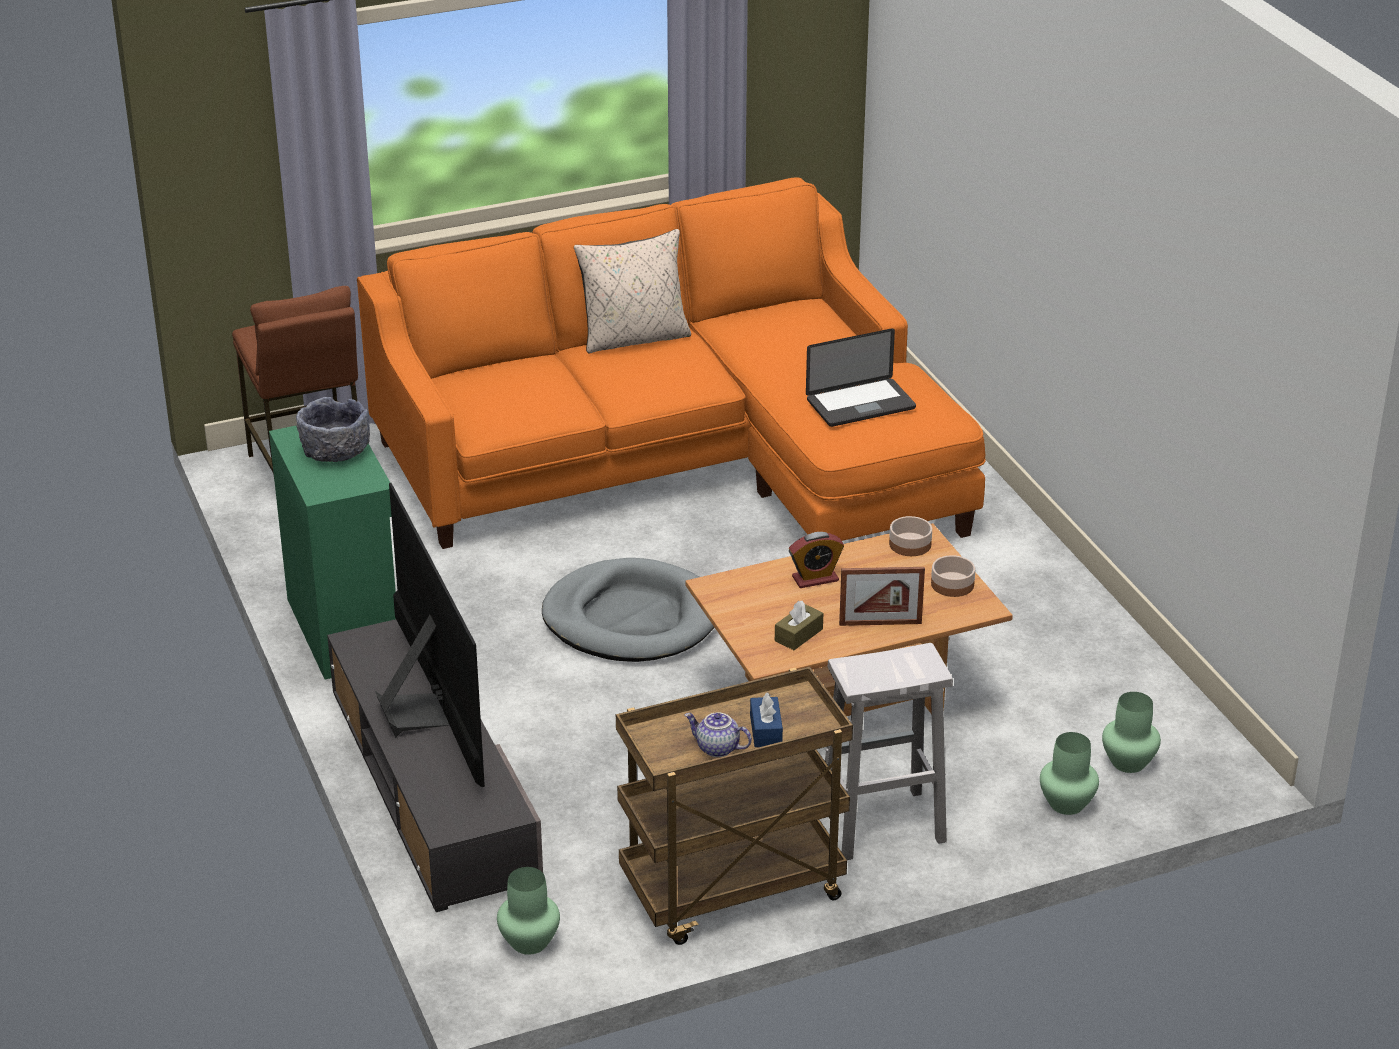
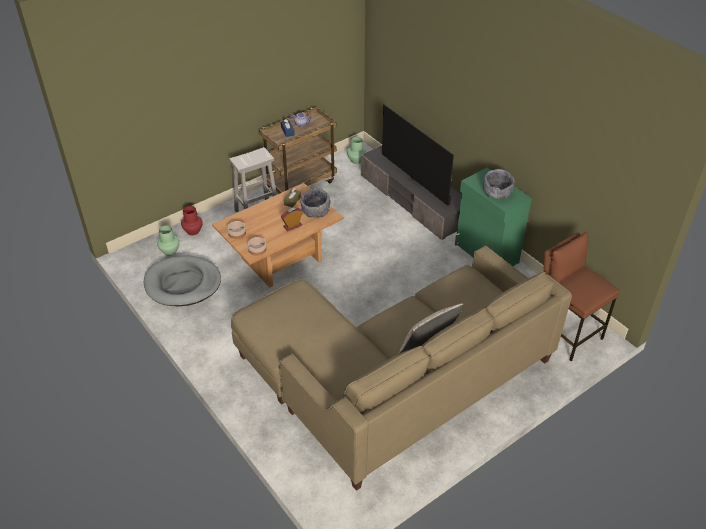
camera: 165 degrees right, 10 degrees up
(631, 618) = (377, 279): grey dog bed -> grey dog bed (183, 284)
(683, 462) = (393, 378): orange sofa -> beige sofa
(748, 601) = (316, 211): none -> grey bowl
(860, 404) = (293, 310): laptop -> none
(880, 623) = (262, 211): picture frame -> none
(1066, 804) = (193, 231): green vase -> red vase

